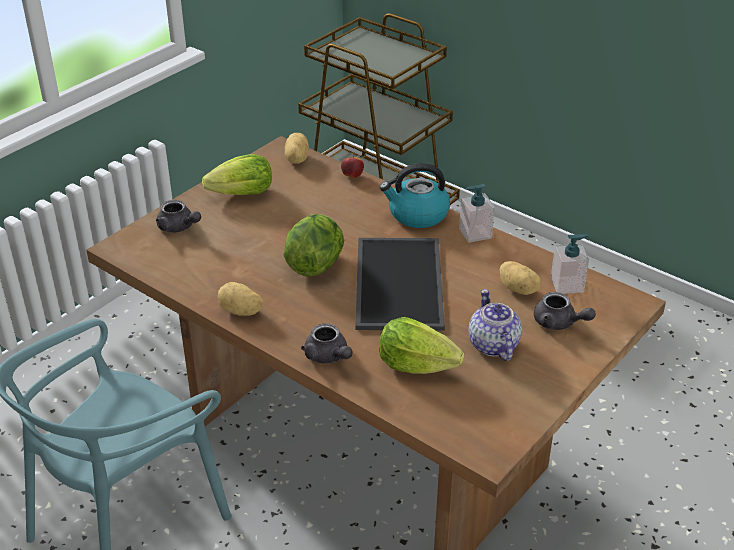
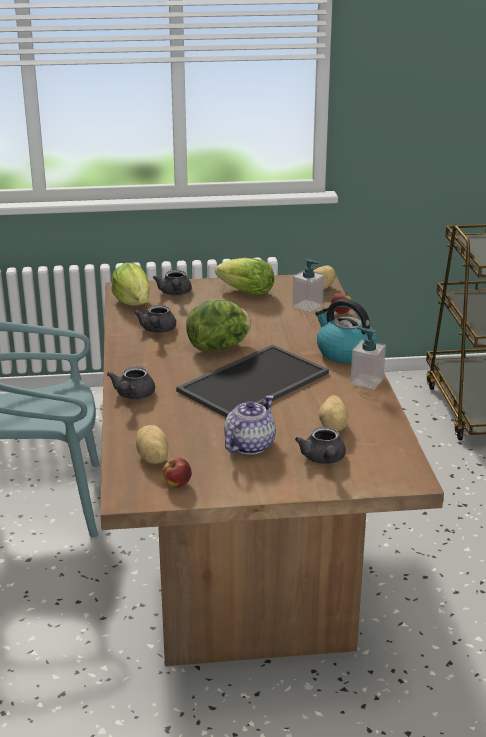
camera: 45 degrees right, 10 degrees down
(232, 276) = (157, 330): none -> grey teapot
(241, 311) = (128, 349): potato -> potato (152, 458)
(416, 365) = (176, 428): lettuce -> lettuce (133, 303)
(503, 415) = (177, 484): none -> apple
(567, 285) = (378, 442): soap dispenser -> soap dispenser (307, 305)

